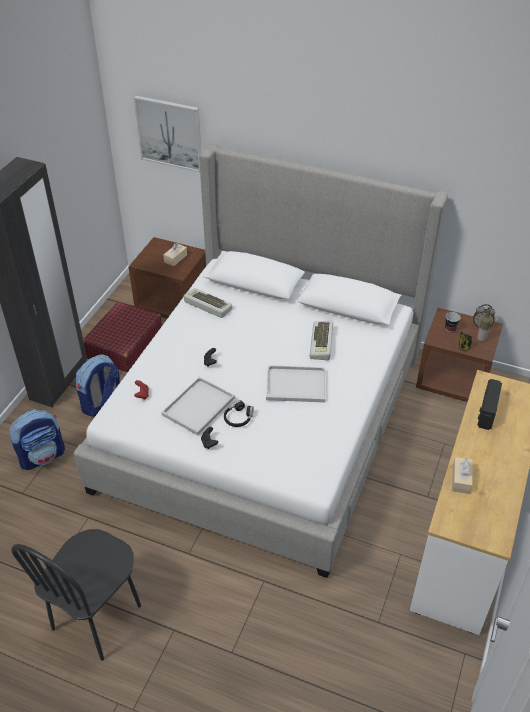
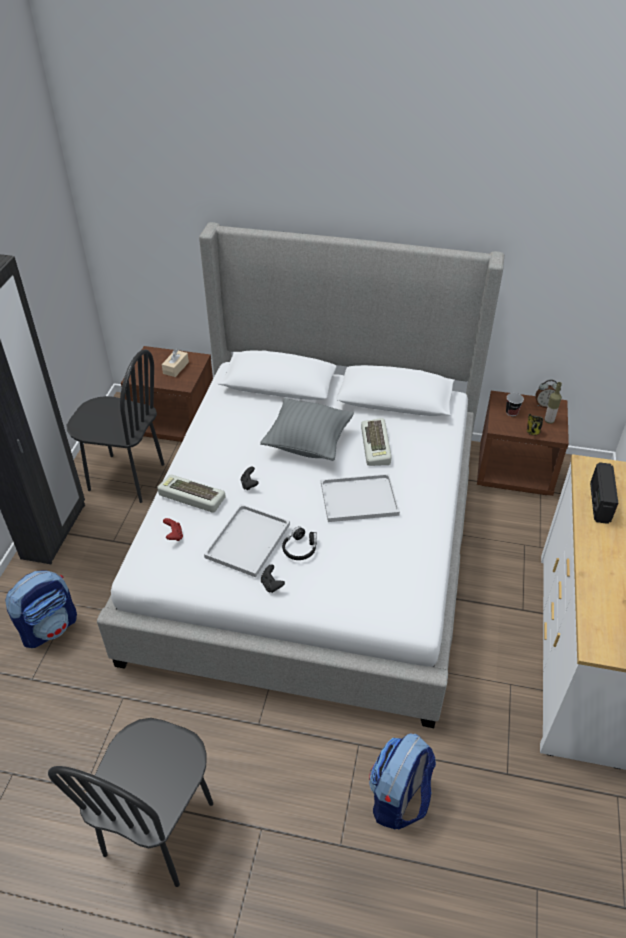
camera: 10 degrees left, 0 degrees up
(102, 404) = (113, 552): backpack -> backpack (399, 799)
(124, 345) = (126, 477): red suitcase -> black chair
(169, 133) = (156, 215): picture -> none
(207, 306) = (229, 418): keyboard -> keyboard (190, 497)
(266, 335) = (308, 443): none -> grey pillow
(461, 479) = (596, 588): beige tissue box -> none

